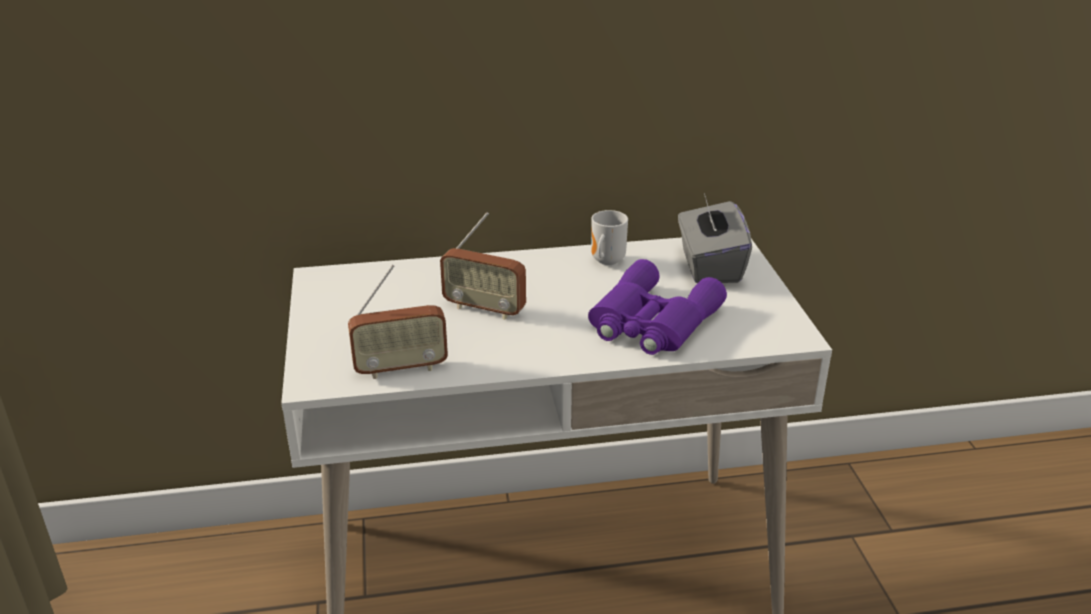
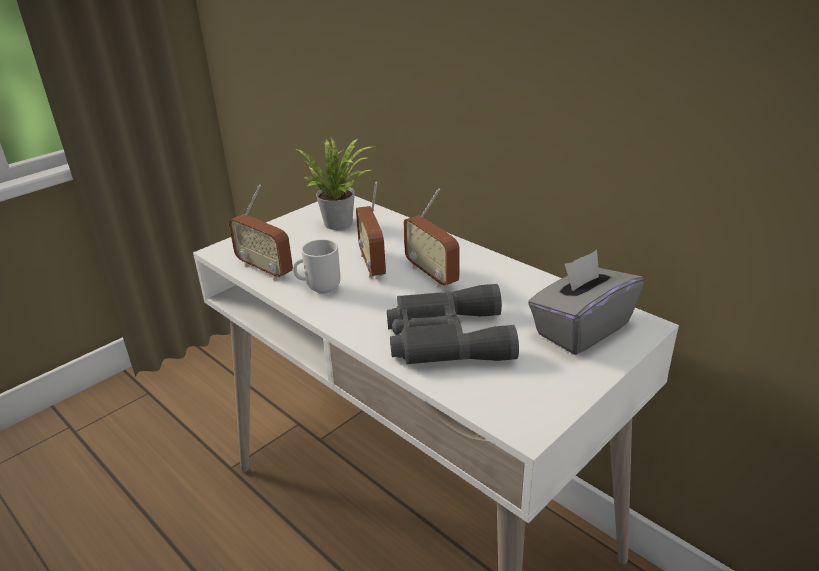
camera: 55 degrees right, 0 degrees up
(369, 293) = (341, 222): none -> potted plant
(545, 289) = (432, 274): none -> radio
(605, 261) = (509, 280): mug -> mug (321, 288)
(651, 322) = (445, 337): purple binoculars -> grey binoculars

